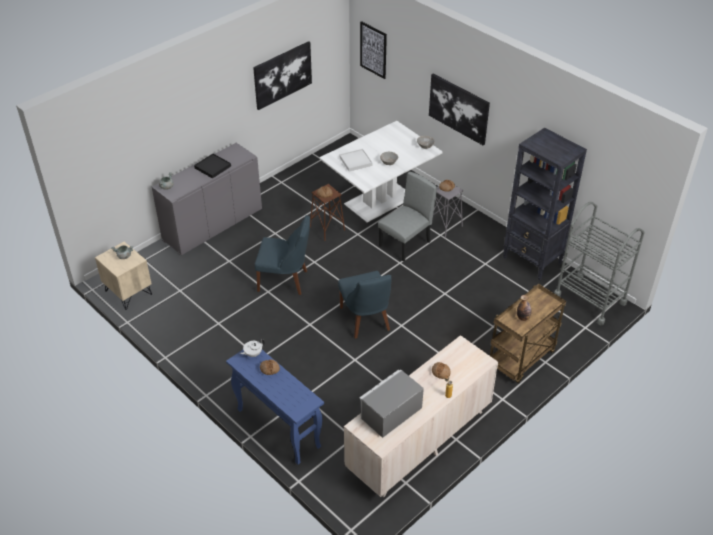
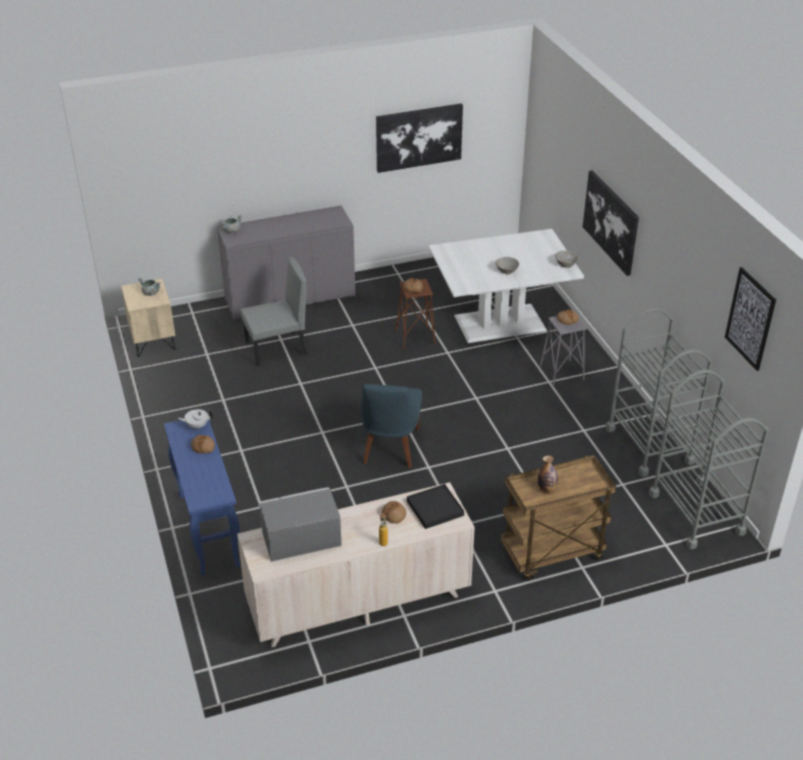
camera: 25 degrees right, 5 degrees down
(213, 167) = (296, 224): black tray -> black tray (435, 508)
(285, 281) = (327, 378): blue chair -> none
(355, 161) = (467, 260): white tray -> none
(373, 50) = (544, 133): picture -> picture (750, 318)
(405, 244) = (497, 379): grey chair -> grey chair (276, 349)
(532, 261) = (649, 445): black bookcase -> grey cart

